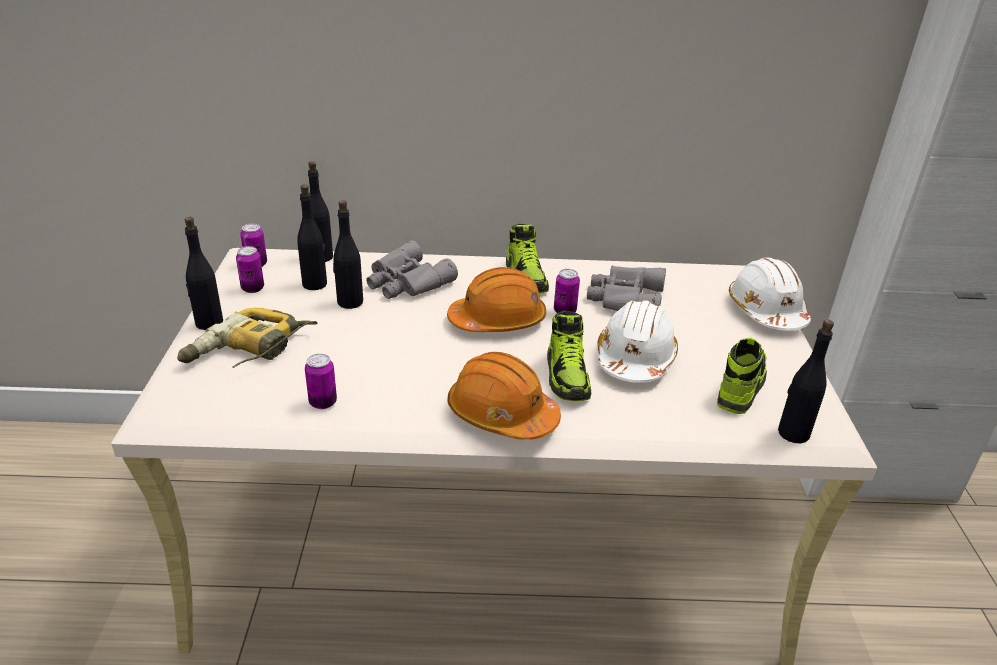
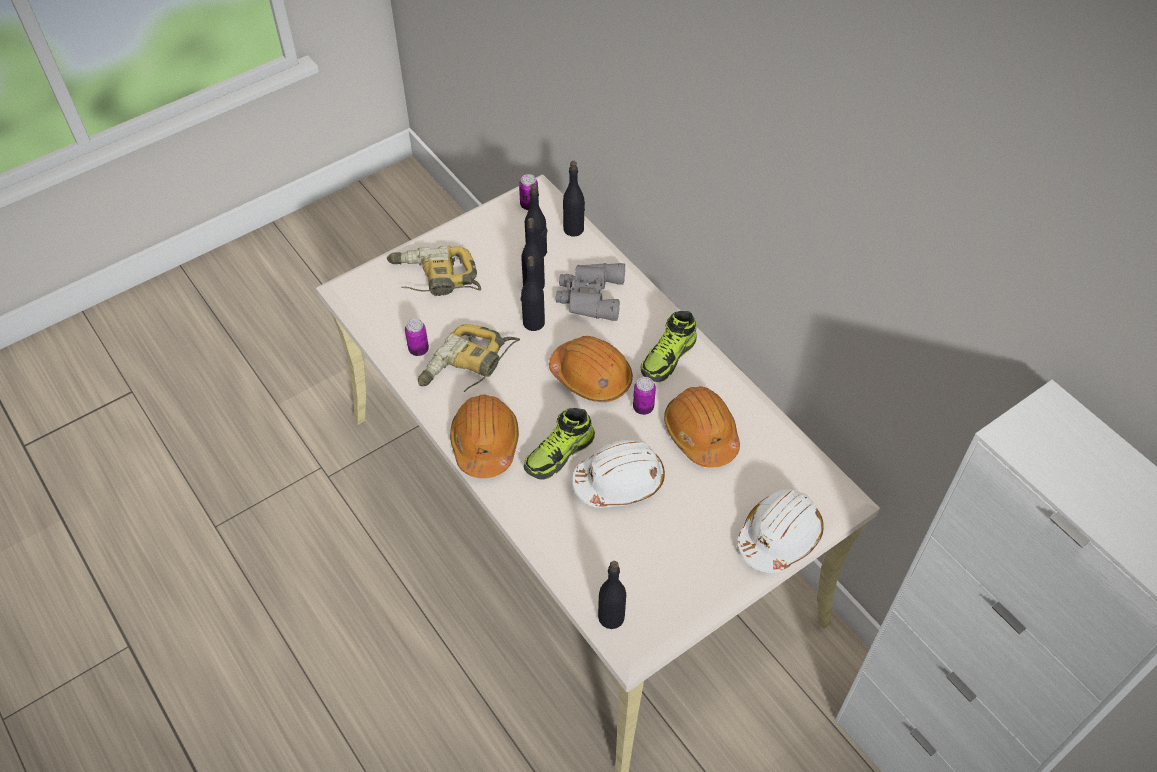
camera: 55 degrees right, 20 degrees up
(209, 323) = (443, 238): black bottle -> black bottle (533, 322)
(253, 288) = (499, 227): can -> none
(391, 382) = (468, 367): none -> power drill
(624, 298) = (701, 433): grey binoculars -> orange hard hat
(740, 386) = (643, 561): shoe -> none

